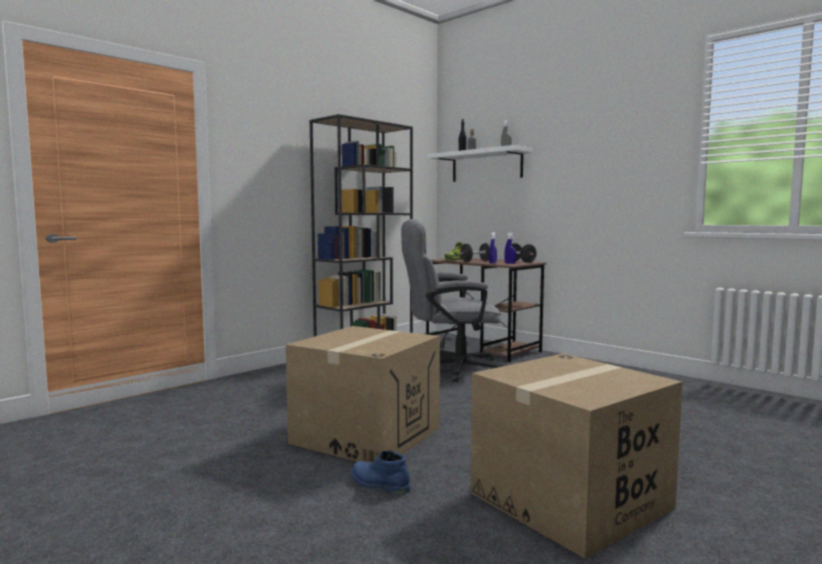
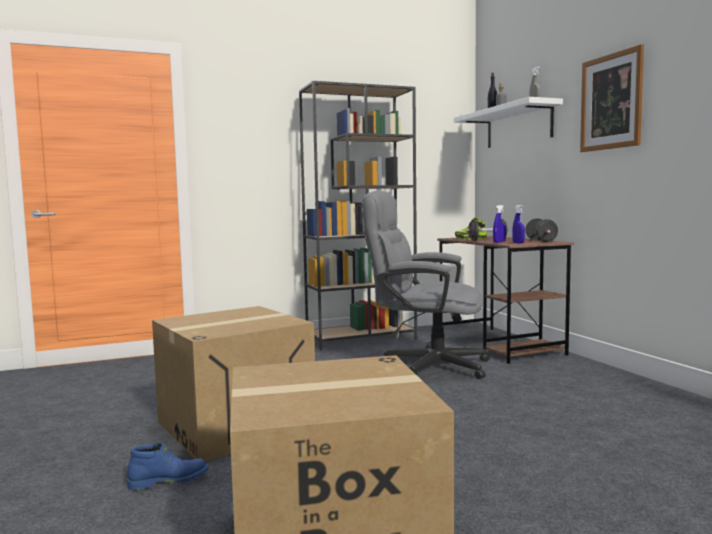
camera: 25 degrees right, 0 degrees up
(379, 484) = (169, 480): blue boot -> blue boot turned 105 degrees clockwise
(578, 155) = (611, 102): none -> picture

